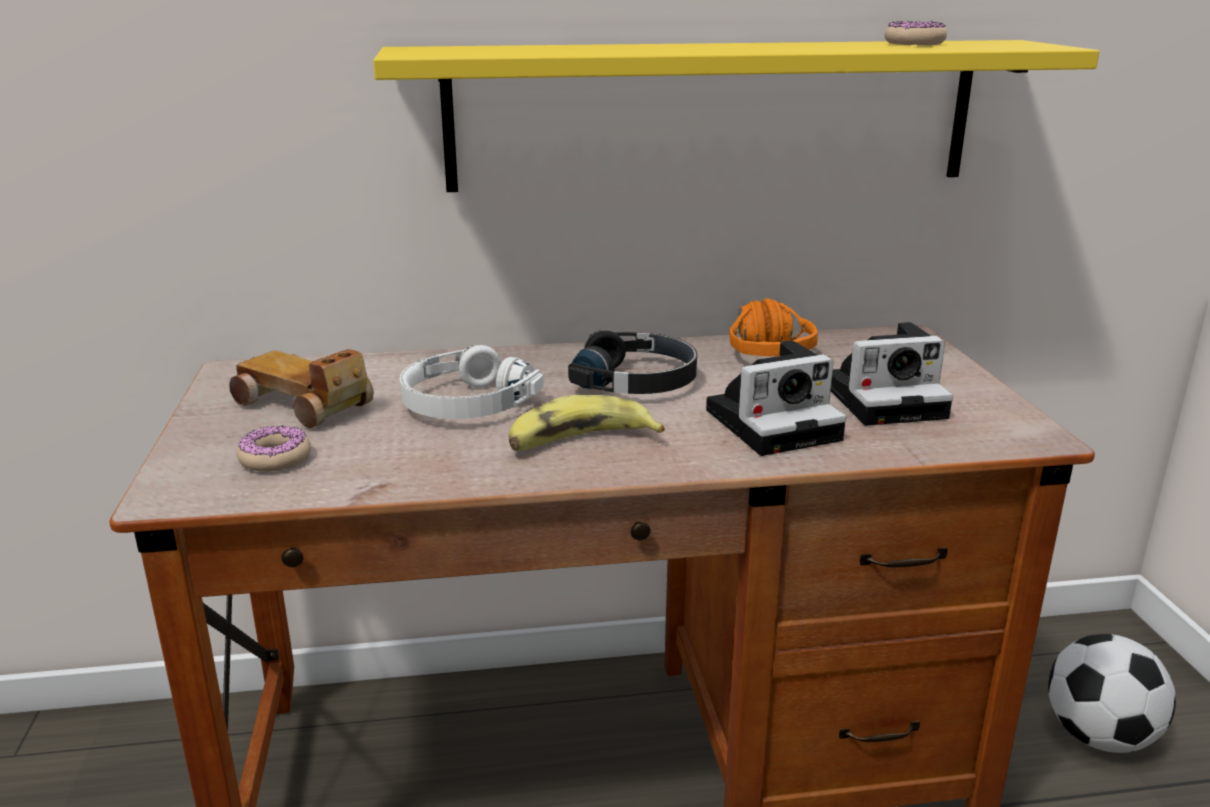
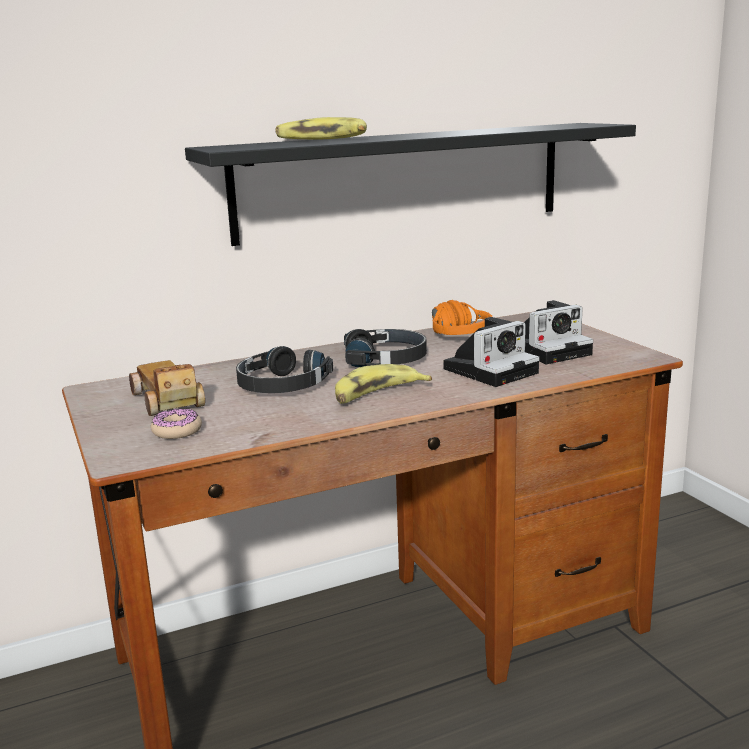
camera: 15 degrees left, 5 degrees down
(305, 405) = (167, 401): toy car -> toy car turned 45 degrees clockwise
(465, 403) = (281, 385): white headphones -> black headphones
(575, 47) = (322, 140): none -> banana
(713, 115) = (402, 181): yellow shelf -> black shelf
(914, 43) = (525, 127): donut -> none
(1099, 737) = (690, 565): football -> none

